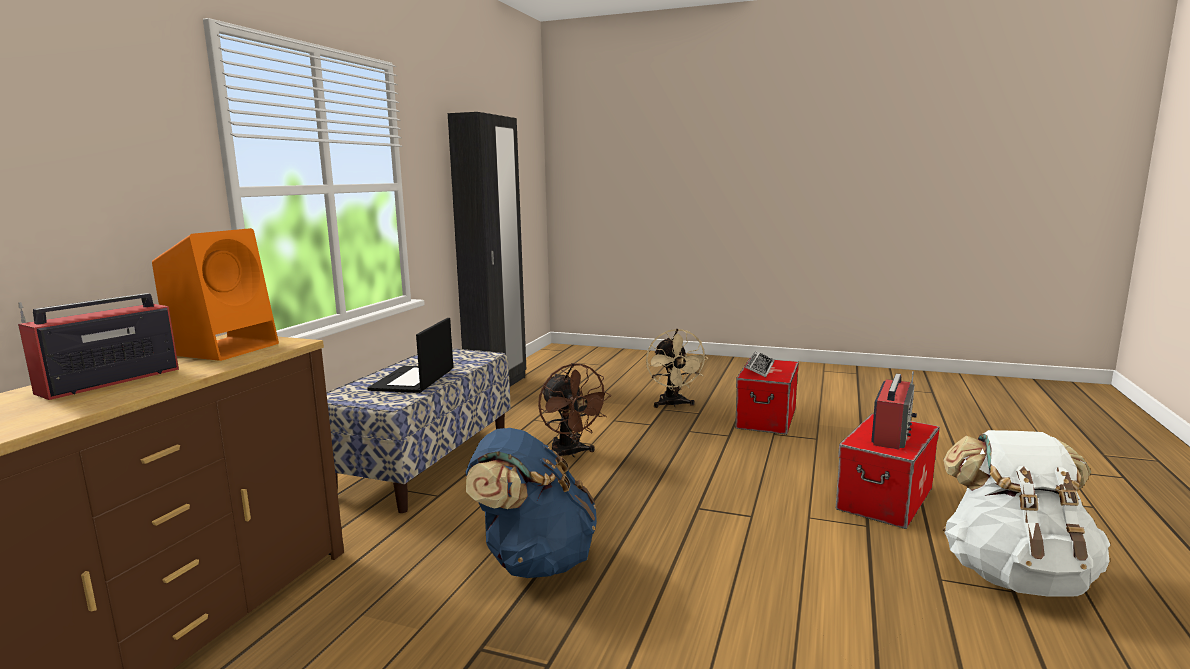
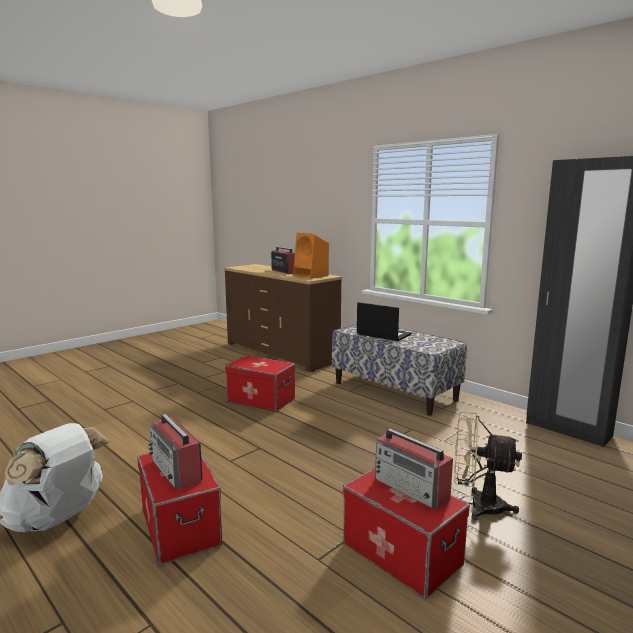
camera: 115 degrees right, 0 degrees up
(533, 561) = (261, 400): blue backpack -> storage box
(570, 454) = (377, 429): brown fan -> none
(759, 368) = (412, 489): keyboard -> radio

